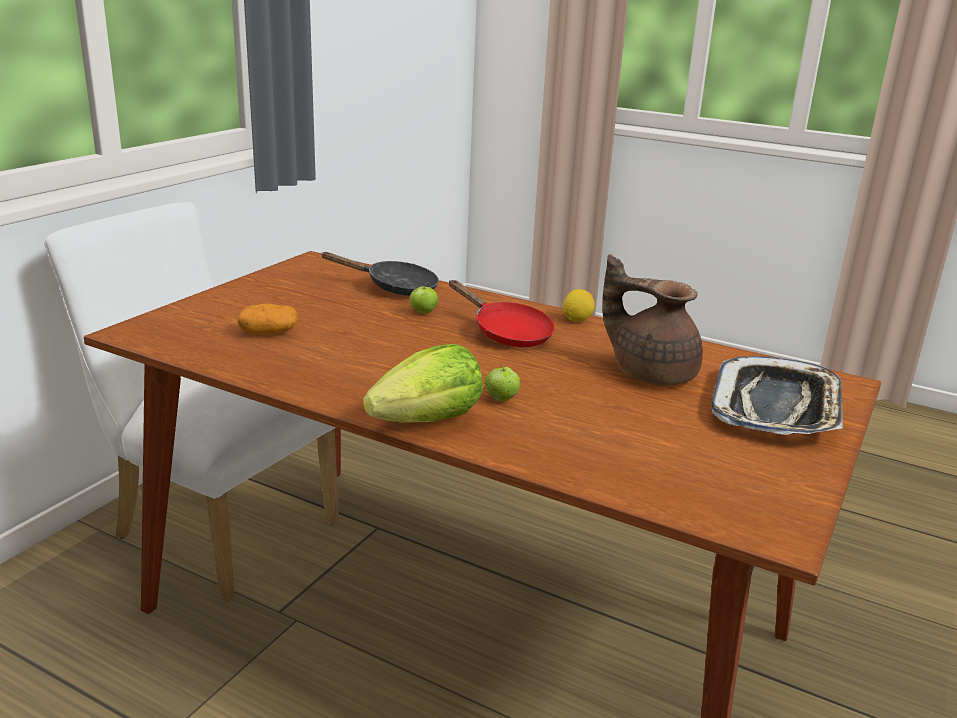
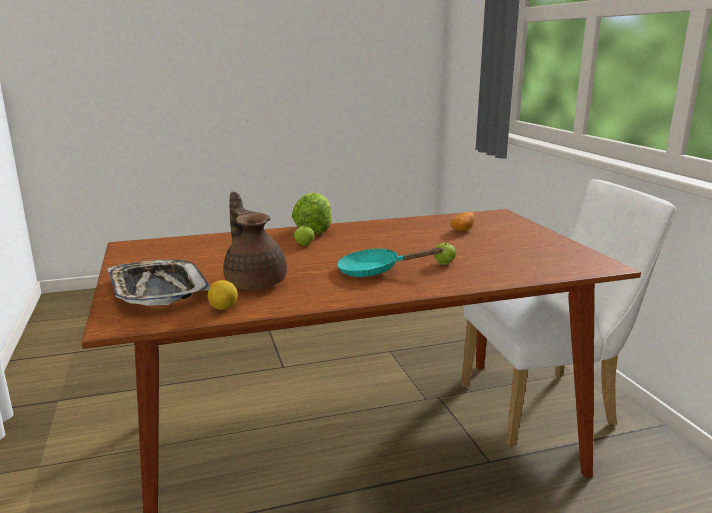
camera: 135 degrees right, 5 degrees down
(394, 287) = (507, 270): black frying pan -> none
(506, 333) = (375, 271): red frying pan -> turquoise frying pan
(576, 320) = (359, 296): lemon -> lemon (224, 308)
(651, 372) = (255, 282): brown teapot -> brown teapot turned 105 degrees counterclockwise

